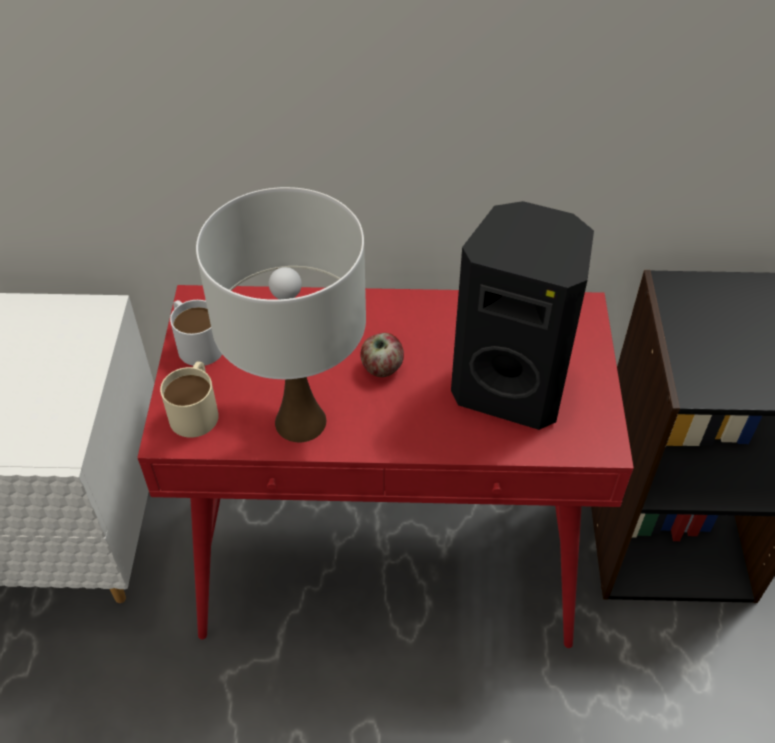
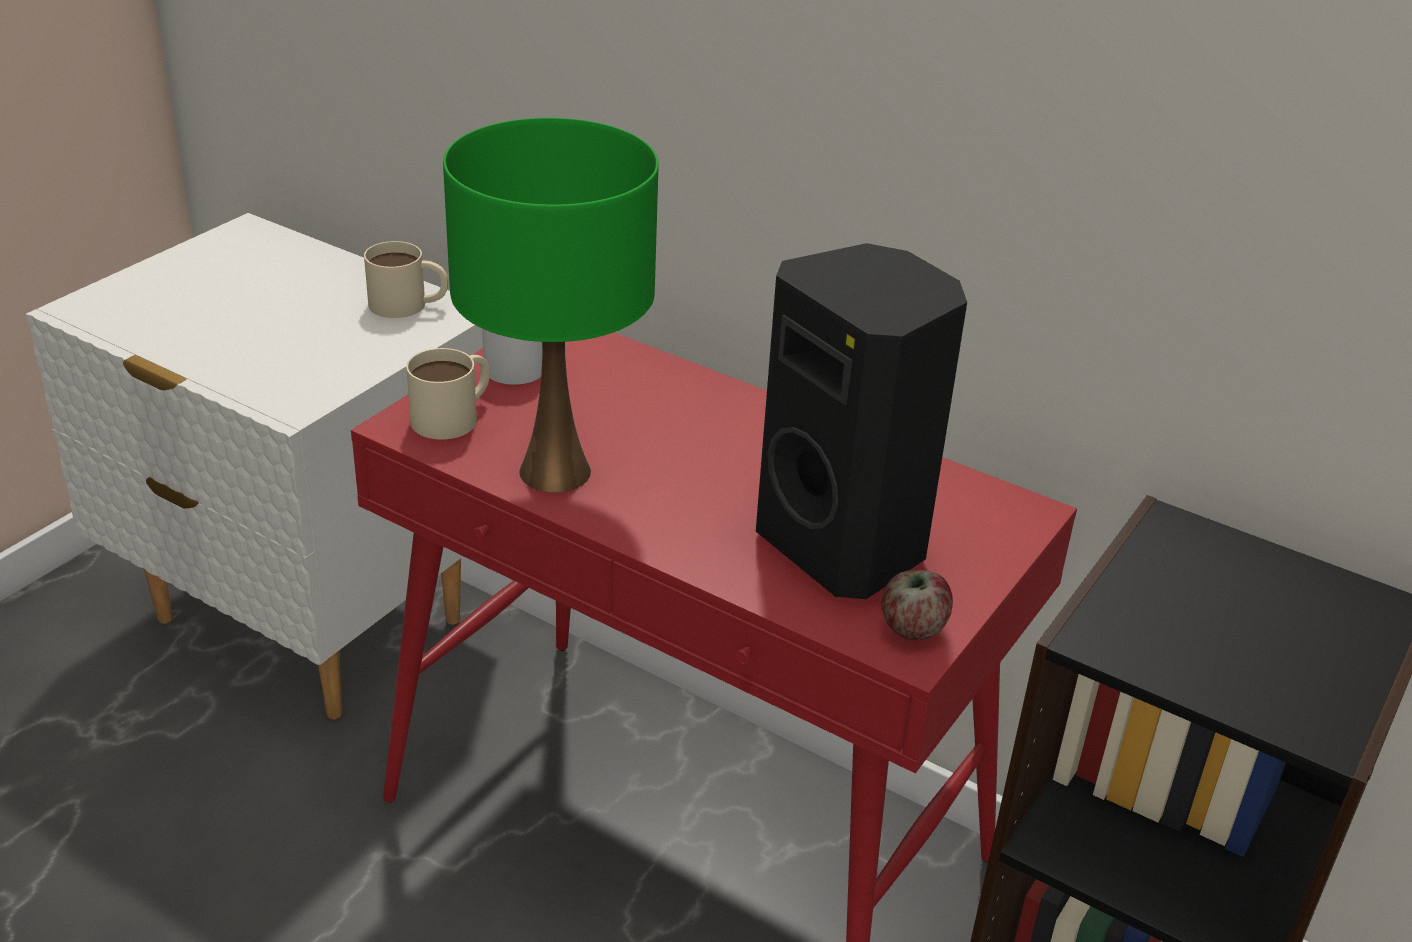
camera: 30 degrees right, 15 degrees down
(62, 320) = (409, 305): none -> beige mug
(301, 422) = (555, 472): white table lamp -> green table lamp
(381, 368) = (701, 464): apple -> apple (912, 628)

